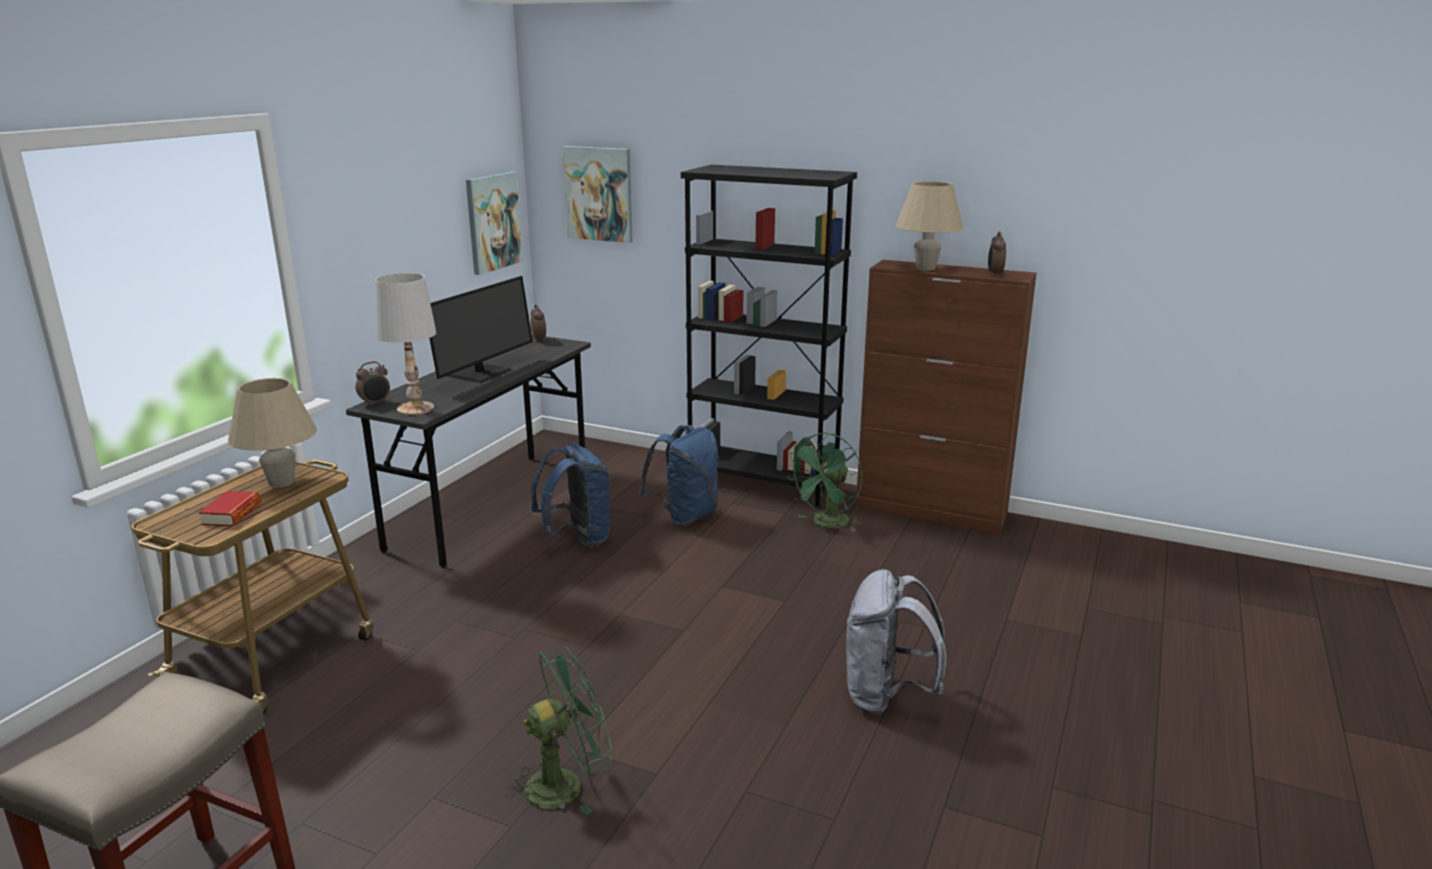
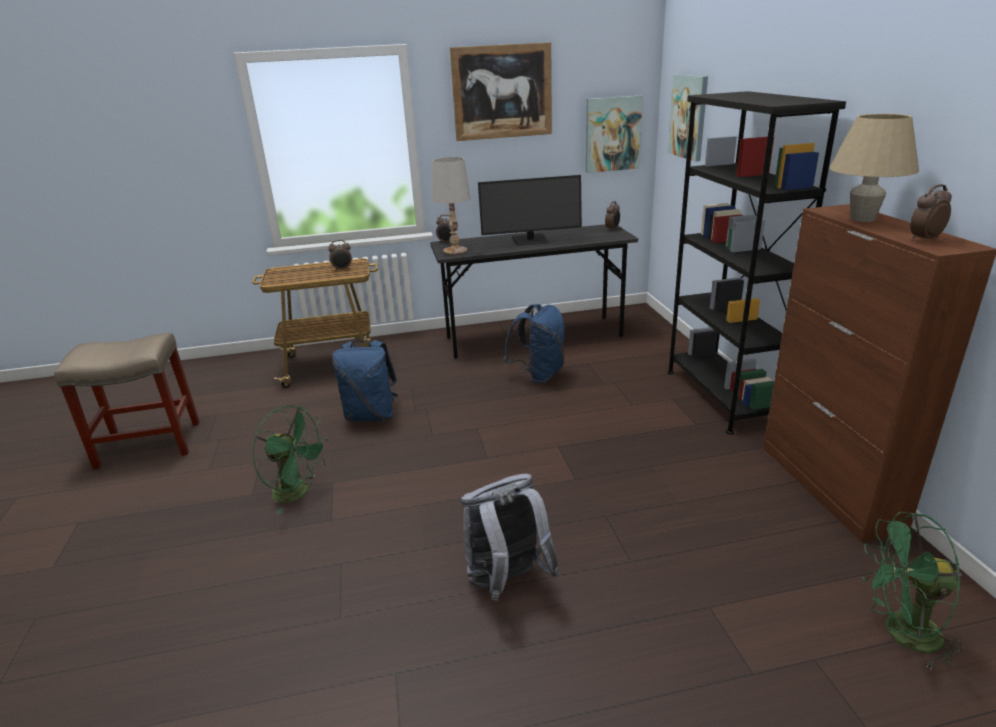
camera: 55 degrees right, 5 degrees up
(232, 514) = (298, 277): book -> none
(281, 482) = (342, 269): beige table lamp -> alarm clock
(383, 178) = (502, 92): none -> picture
(685, 516) = (623, 392): blue backpack -> blue backpack (371, 415)
(827, 524) = (711, 448): green fan -> green fan (901, 634)

